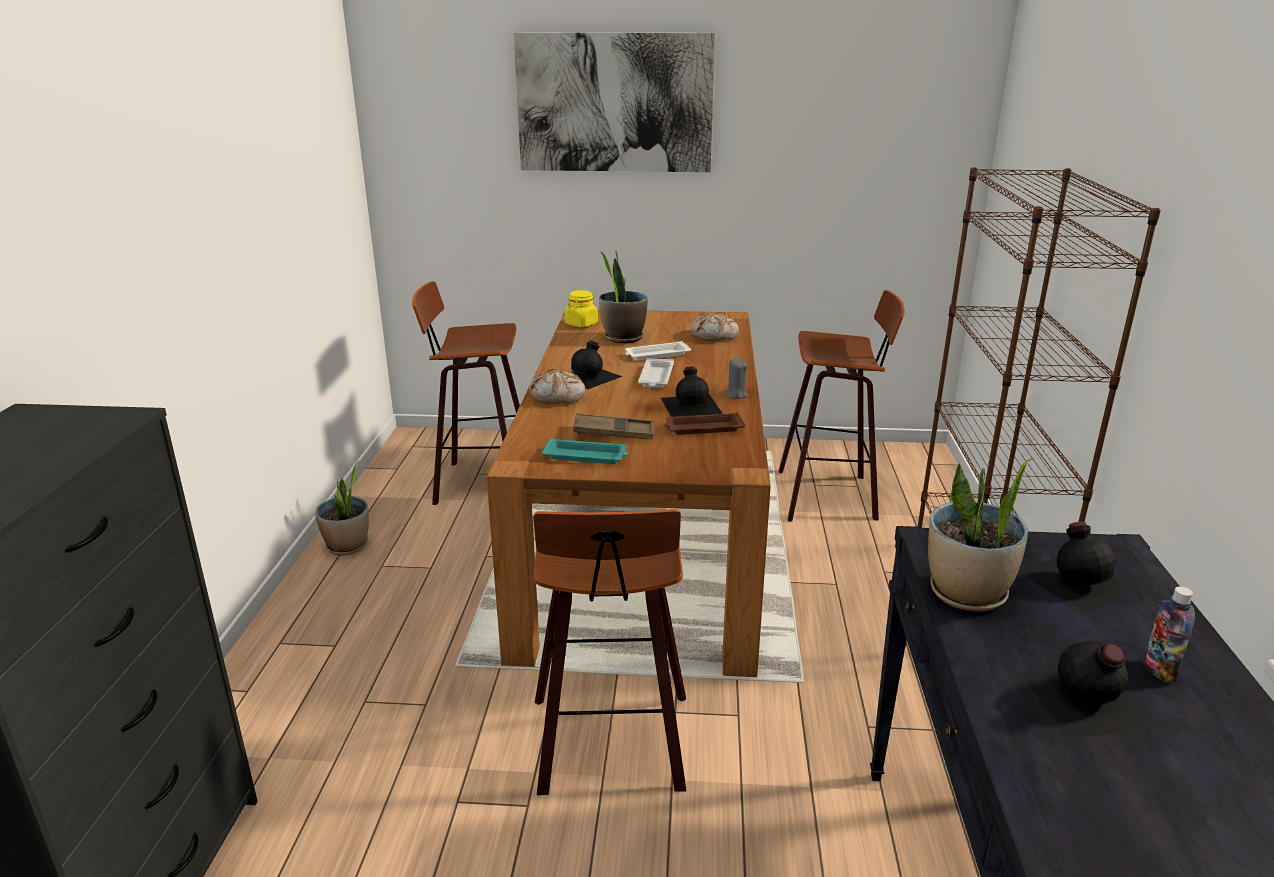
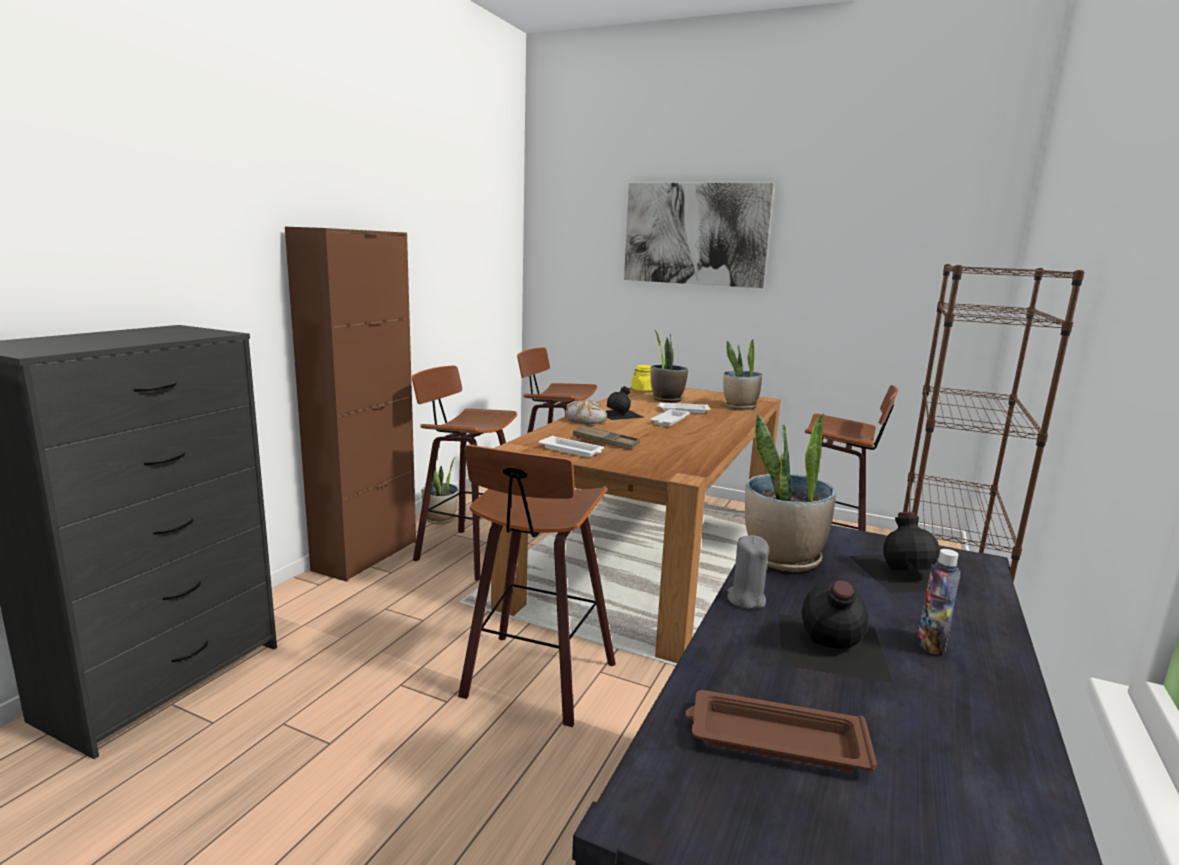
camera: 20 degrees right, 10 degrees down
(282, 629) = (366, 555): none -> brown cabinet
(416, 588) = (467, 552): none -> stool
(586, 456) = (572, 450): turquoise tray -> white tray
(691, 405) = (681, 437): black bottle -> none
(703, 428) = (677, 450): brown tray -> brown tray (774, 740)
(714, 335) = (740, 407): bread -> potted plant
(735, 395) = (723, 437): grey candle -> grey candle (746, 599)

